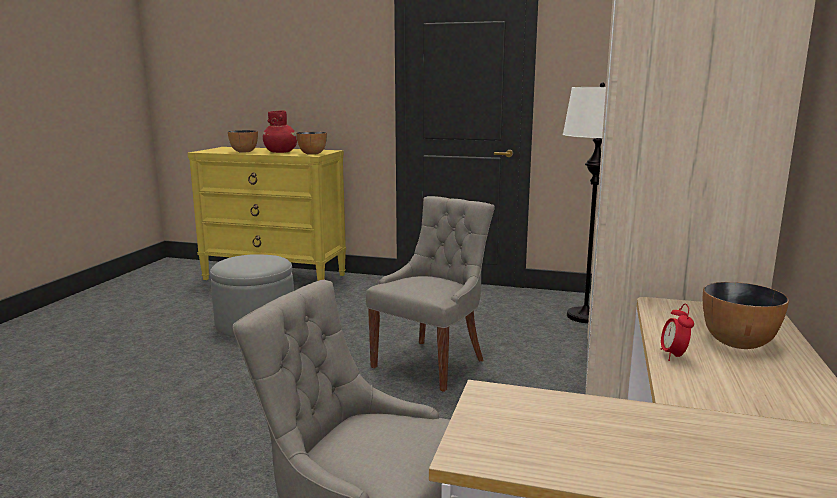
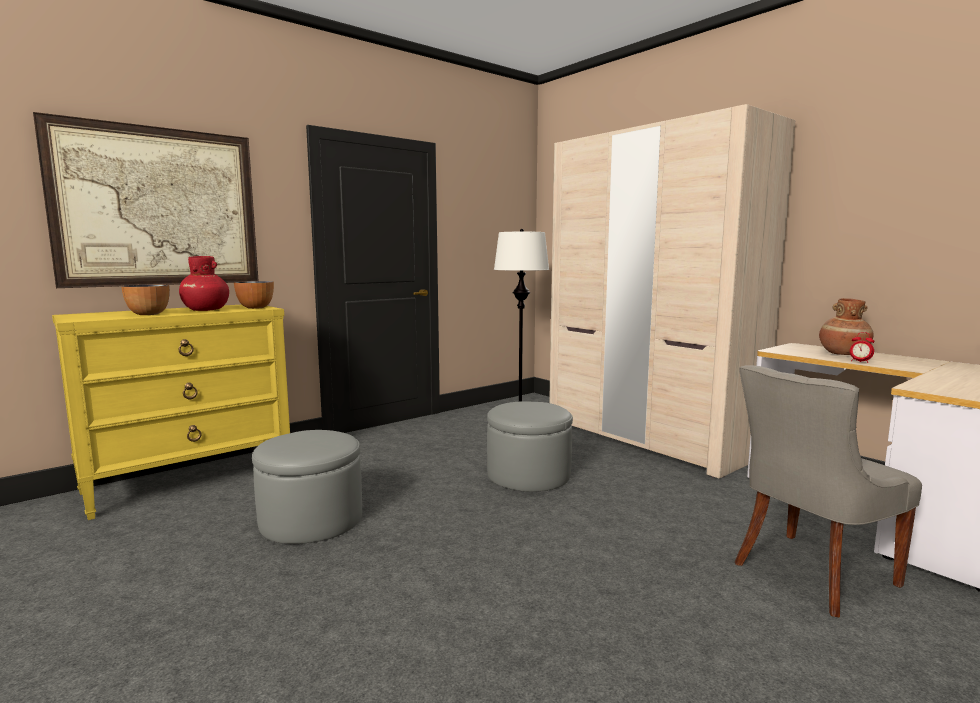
camera: 55 degrees left, 5 degrees down
(282, 72) = (158, 207): none -> picture
(431, 363) = (528, 475): grey chair -> grey ottoman
(738, 343) = (843, 354): bowl -> brown vase

